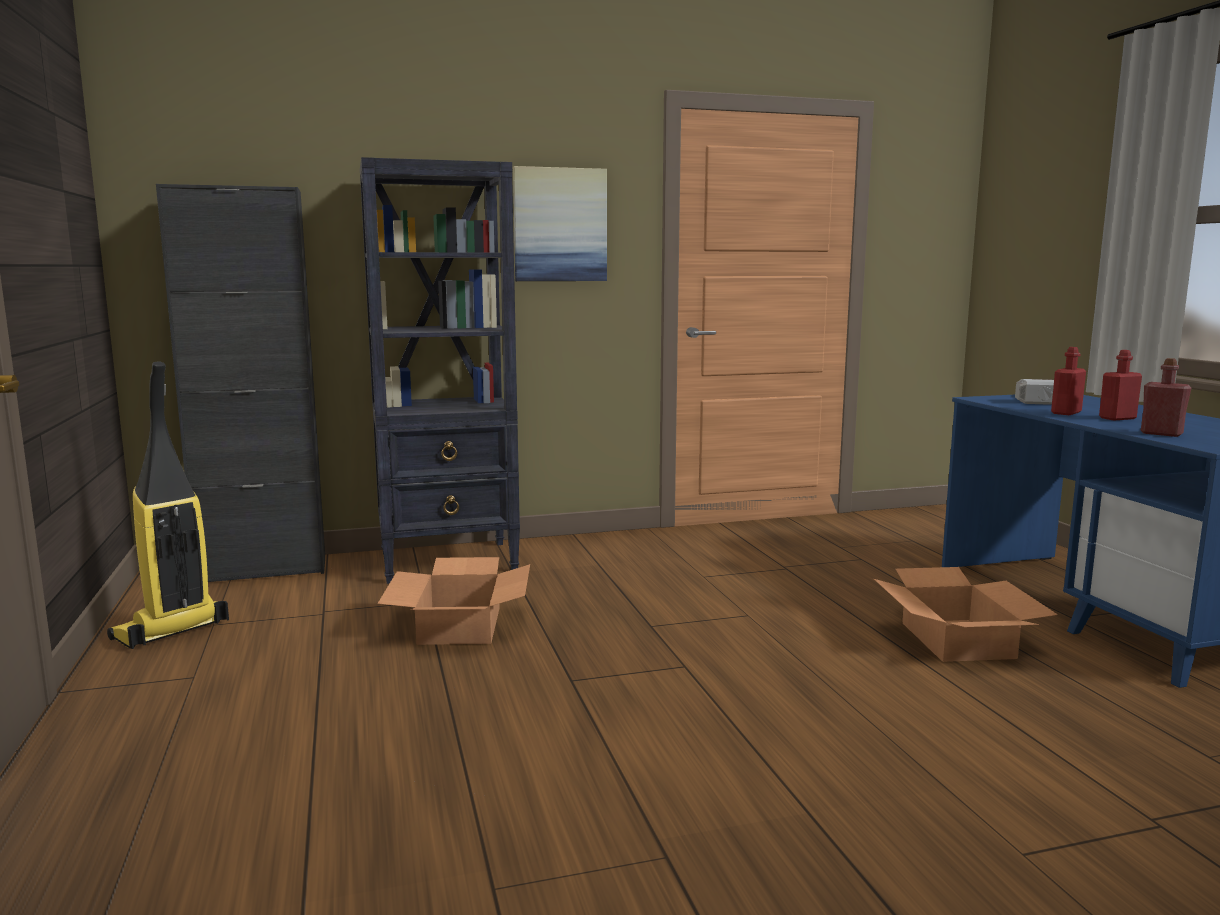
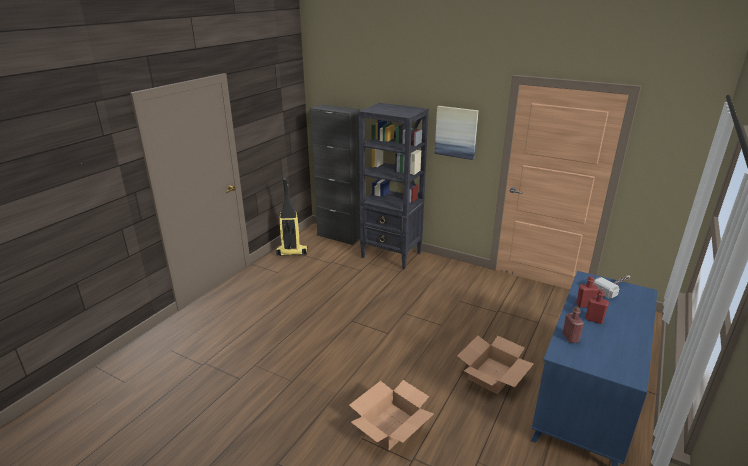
camera: 45 degrees right, 15 degrees up
(459, 625) = (355, 285): cardboard box -> cardboard box (390, 426)

